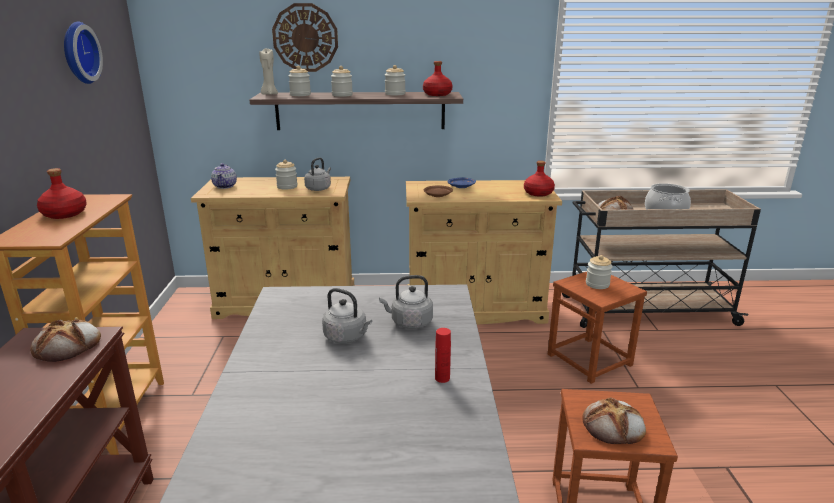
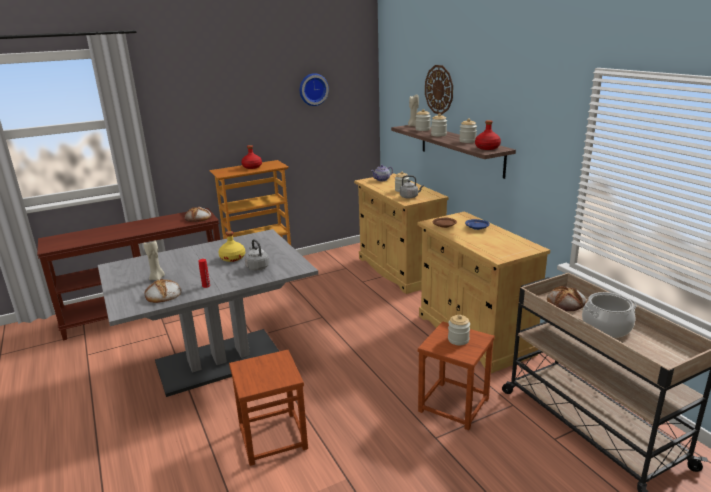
camera: 65 degrees right, 0 degrees up
(347, 337) = (233, 258): grey kettle -> yellow bottle
(351, 431) = (157, 278): none -> beige candle
(538, 193) = (503, 253): red bottle -> none
(614, 426) = (257, 372): bread -> bread (163, 295)

